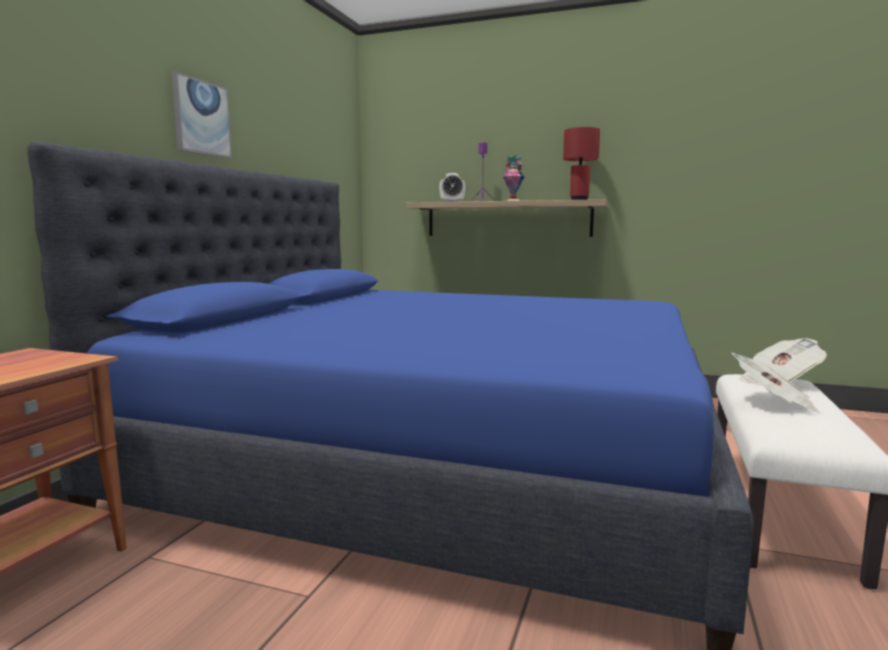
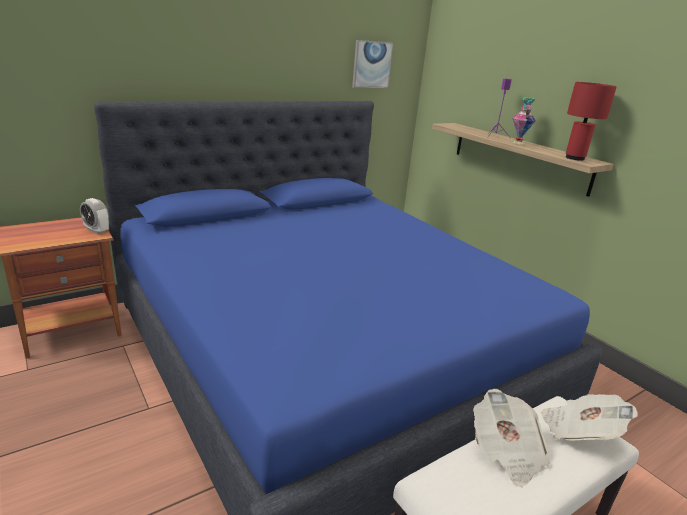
camera: 35 degrees right, 15 degrees up
(201, 118) = (238, 63): picture -> picture (371, 64)
(452, 202) = (472, 130): alarm clock -> alarm clock (96, 230)

